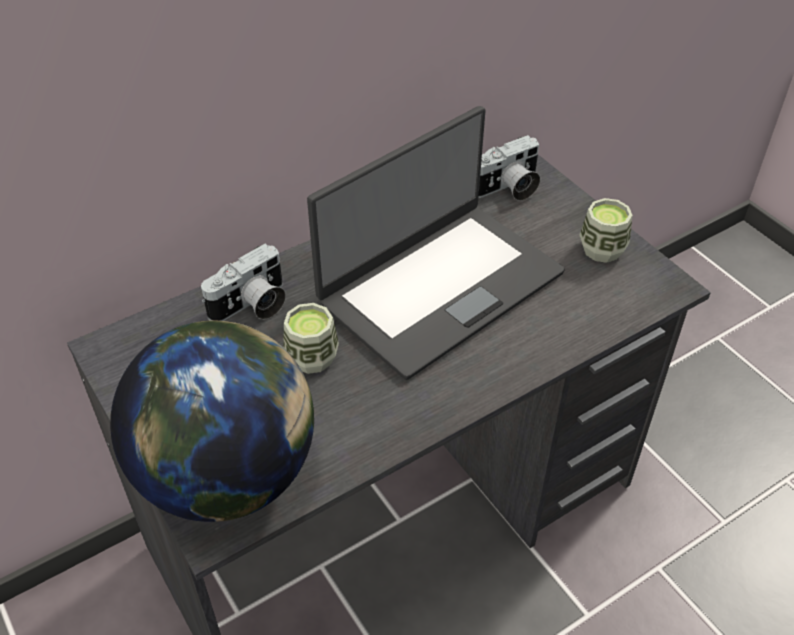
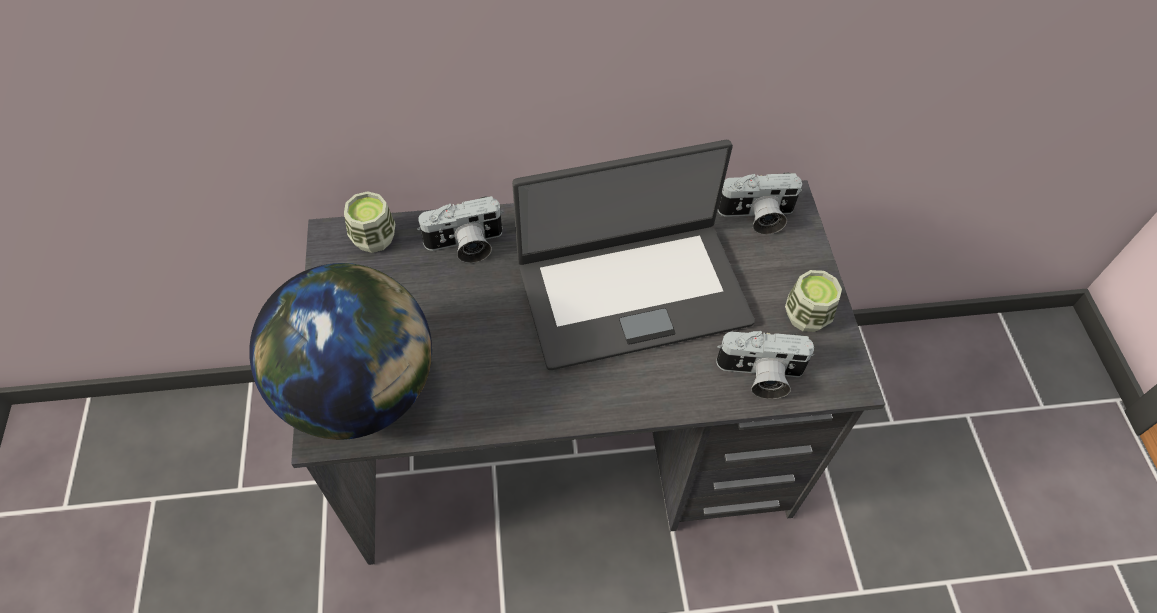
camera: 25 degrees right, 10 degrees up
(312, 357) = (485, 314): cup -> cup (374, 238)
(596, 310) = (759, 376): none -> camera

